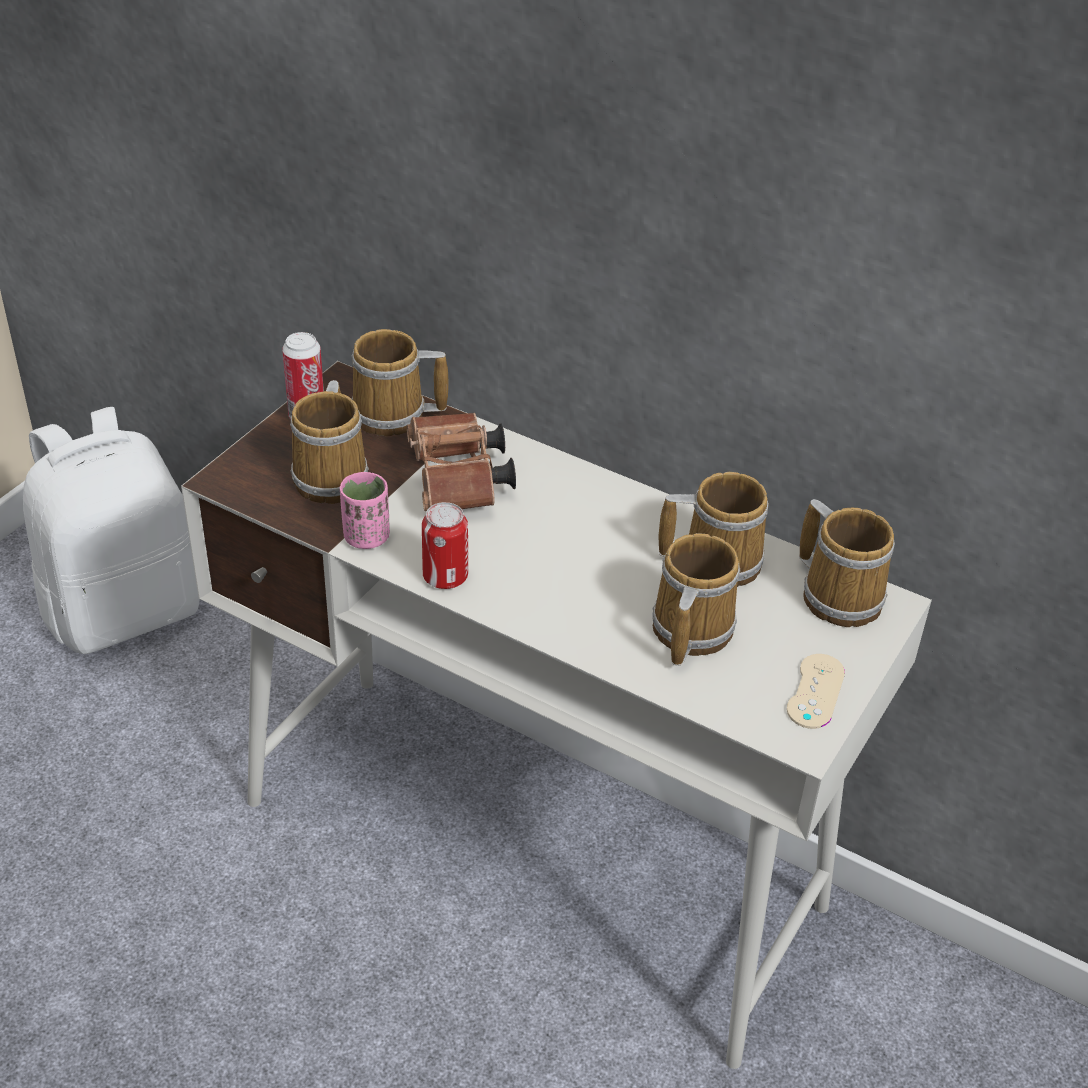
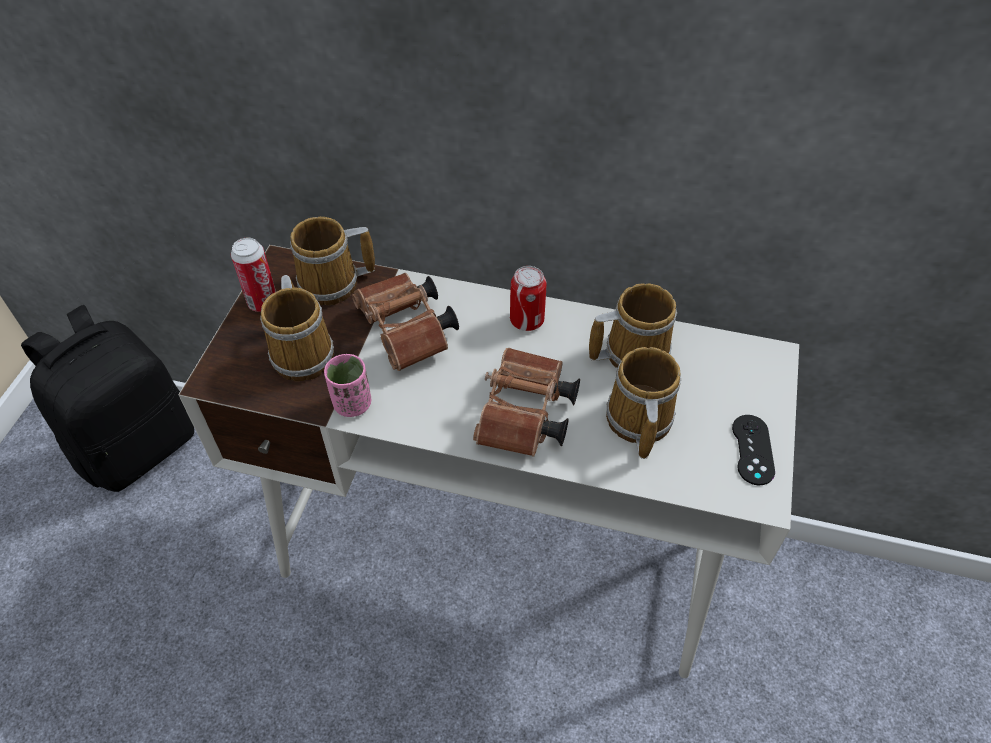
camera: 15 degrees left, 10 degrees up
(125, 610) = (138, 445): white backpack -> black backpack
(445, 577) = (430, 424): can -> can (527, 320)
(557, 596) = (525, 417): none -> brown binoculars
(815, 691) = (752, 449): beige game controller -> black game controller
(840, 594) = (734, 357): mug -> none

